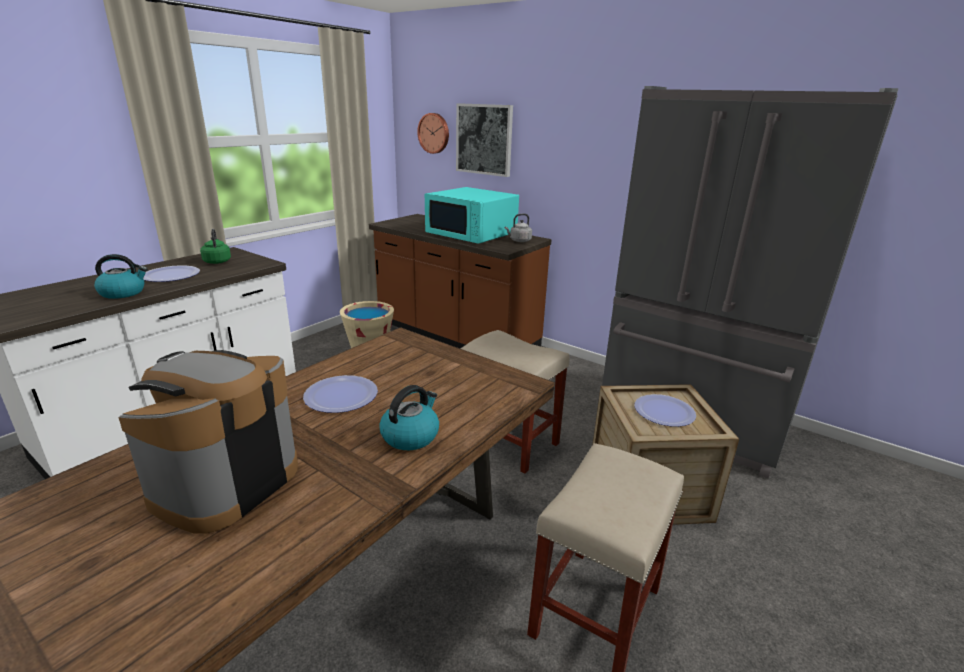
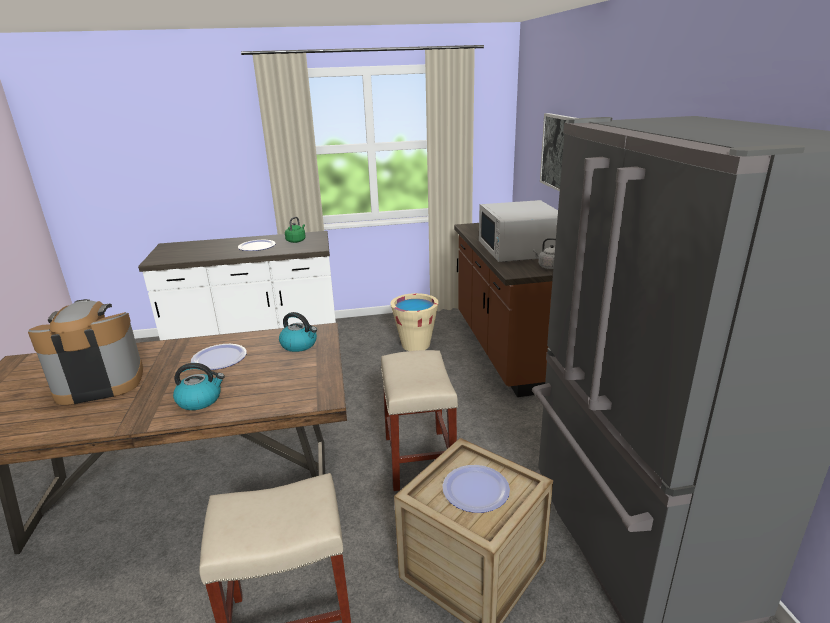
camera: 45 degrees right, 0 degrees up
(123, 293) = (217, 254): kettle -> kettle (299, 345)
(434, 133) = (533, 141): wall clock -> none
(472, 233) = (519, 250): turquoise microwave -> white microwave

